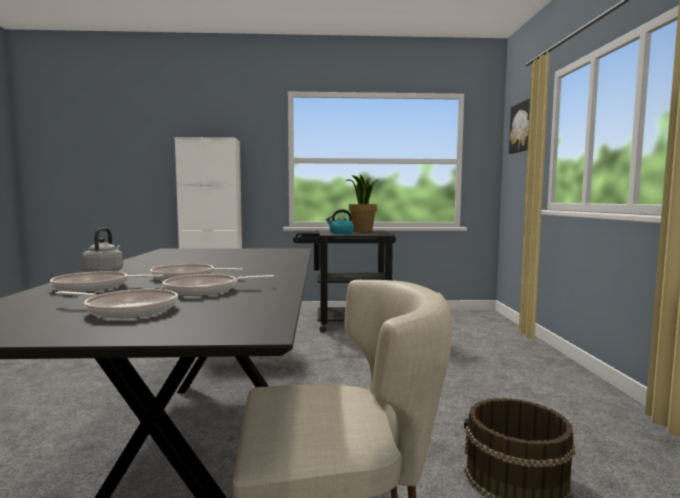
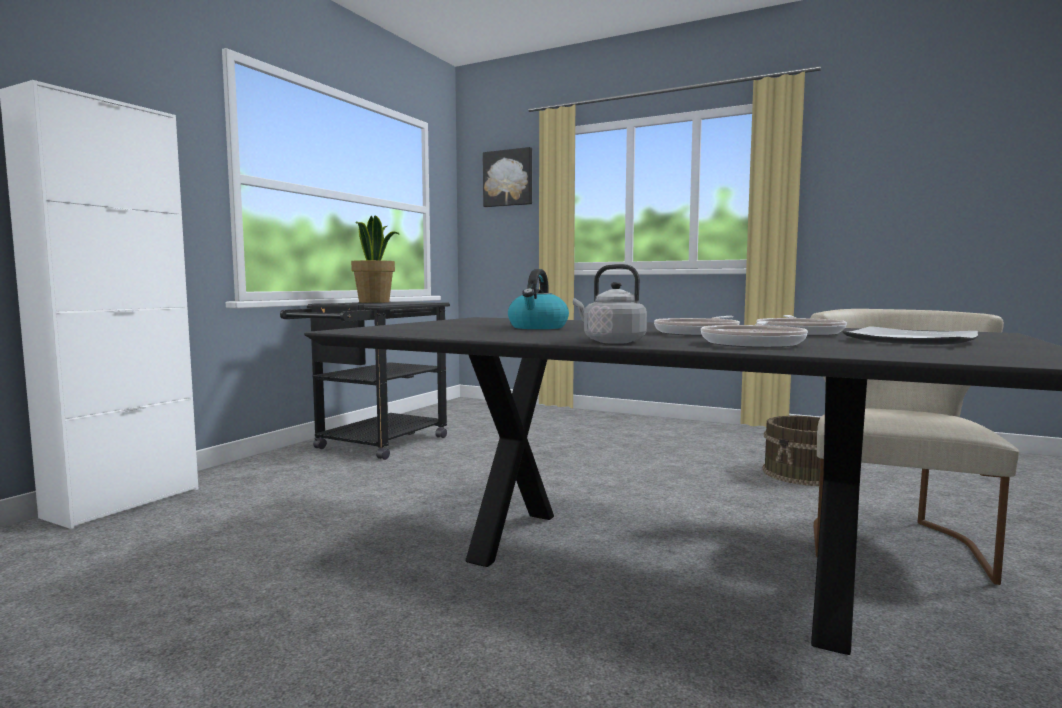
camera: 60 degrees left, 0 degrees up
(127, 310) = (908, 341): frying pan -> plate
(341, 233) = (381, 303): kettle -> kettle (538, 327)

